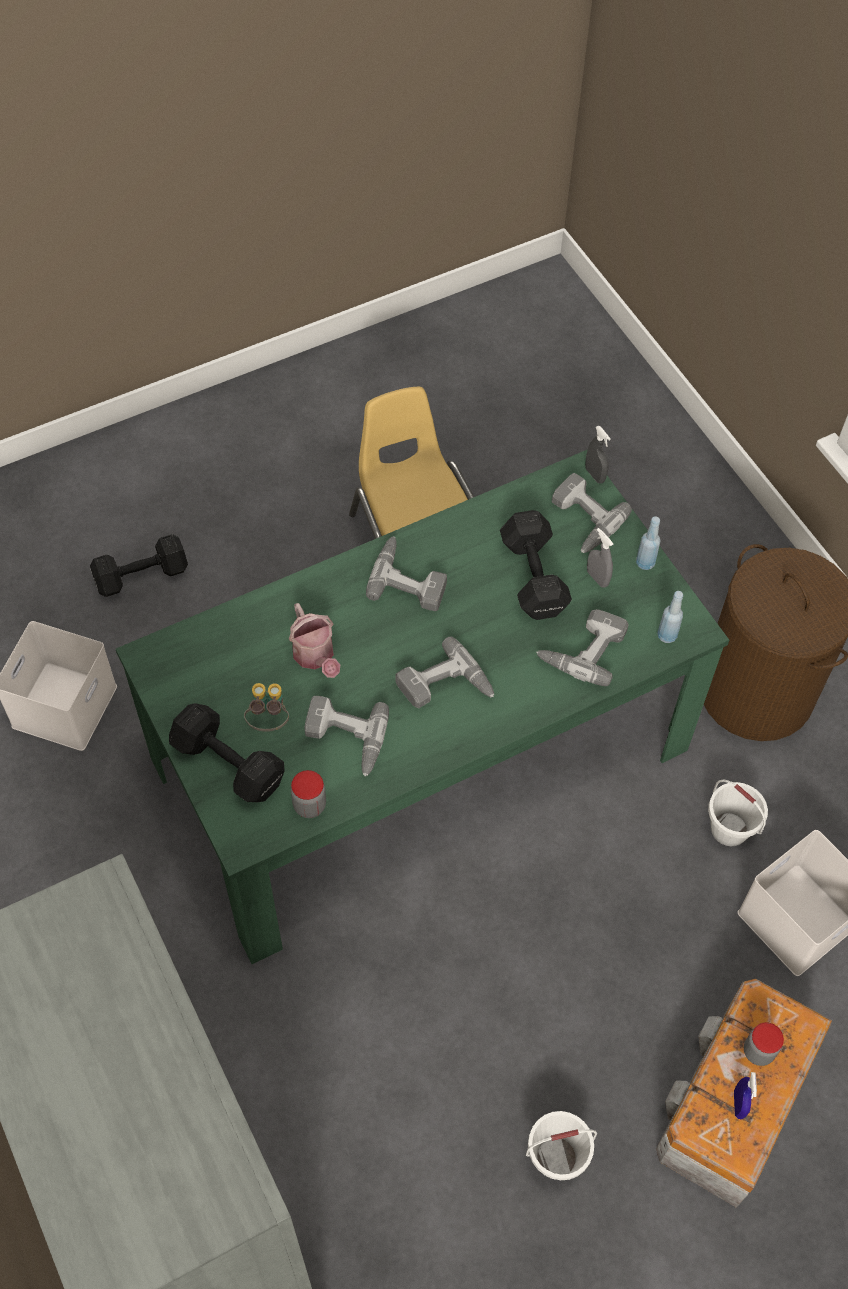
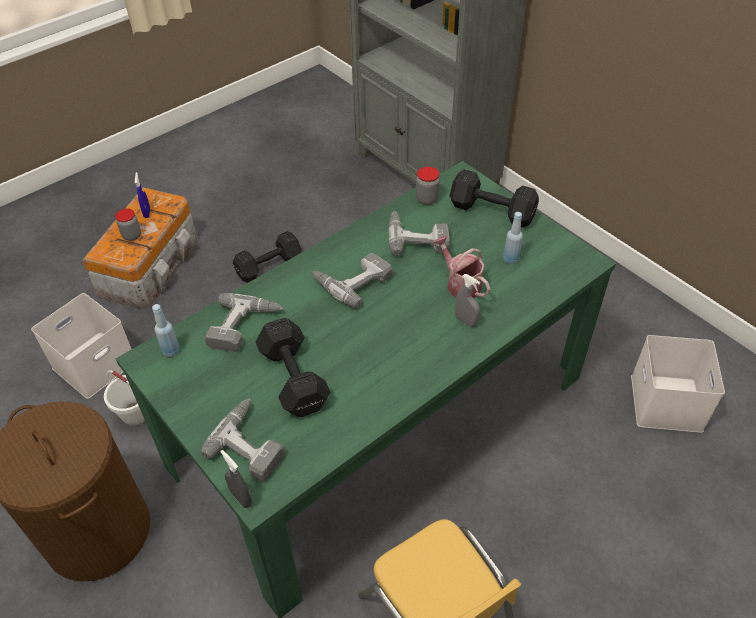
camera: 170 degrees right, 10 degrees down
(144, 576) = (677, 527): black dumbbell -> black dumbbell (267, 266)
(268, 721) = (476, 238): binoculars -> none
(409, 579) = (404, 356): power drill -> none
(556, 1158) = (253, 228): white bucket -> none
(597, 578) = (234, 388): grey spray bottle -> grey spray bottle (465, 321)
(645, 563) = (188, 411): blue bottle -> blue bottle (510, 259)

